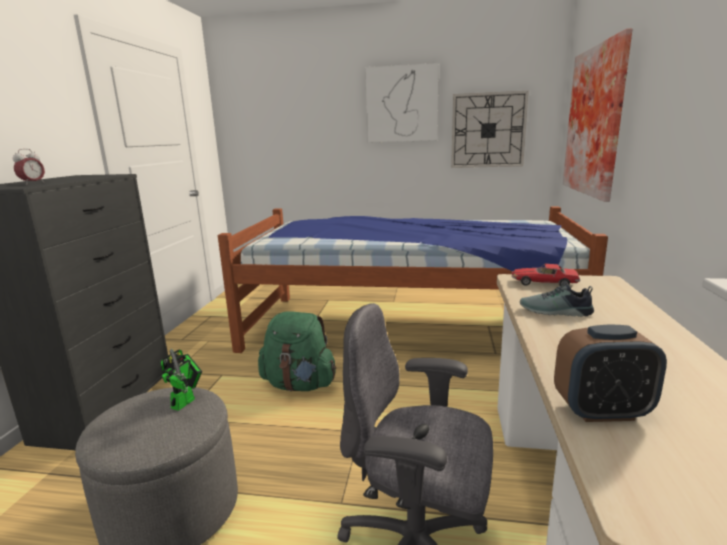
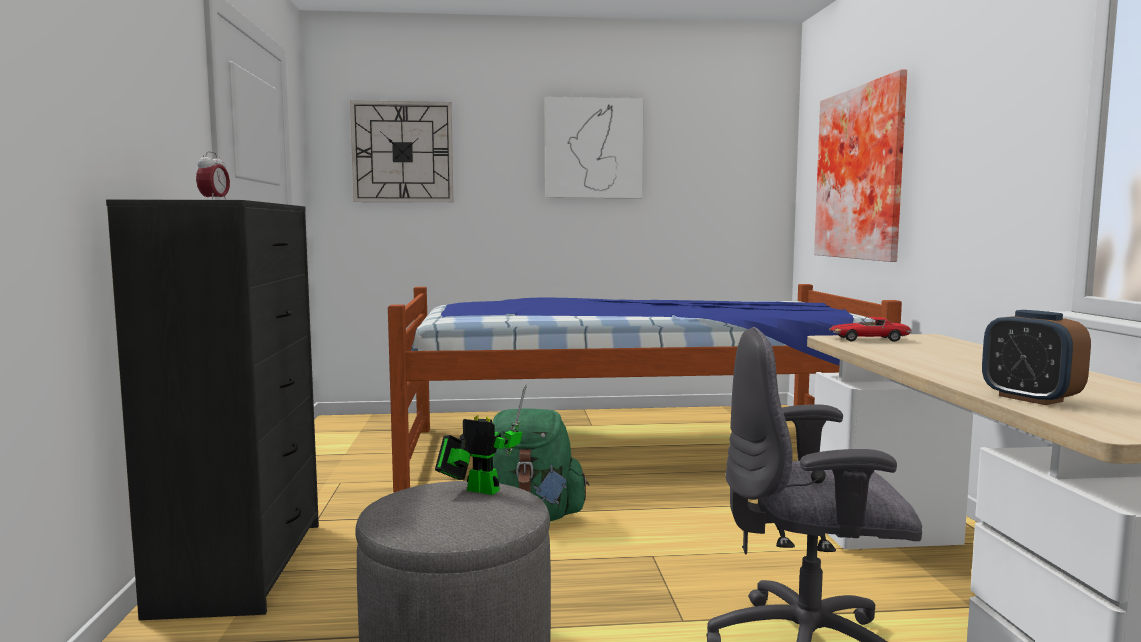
camera: 15 degrees left, 10 degrees down
(186, 401) = (478, 489): toy robot -> toy robot turned 75 degrees counterclockwise
(488, 130) = (707, 187): wall clock -> wall clock (402, 152)
(555, 312) = (909, 355): shoe -> none
(602, 411) = (1030, 398): alarm clock -> alarm clock turned 75 degrees clockwise

